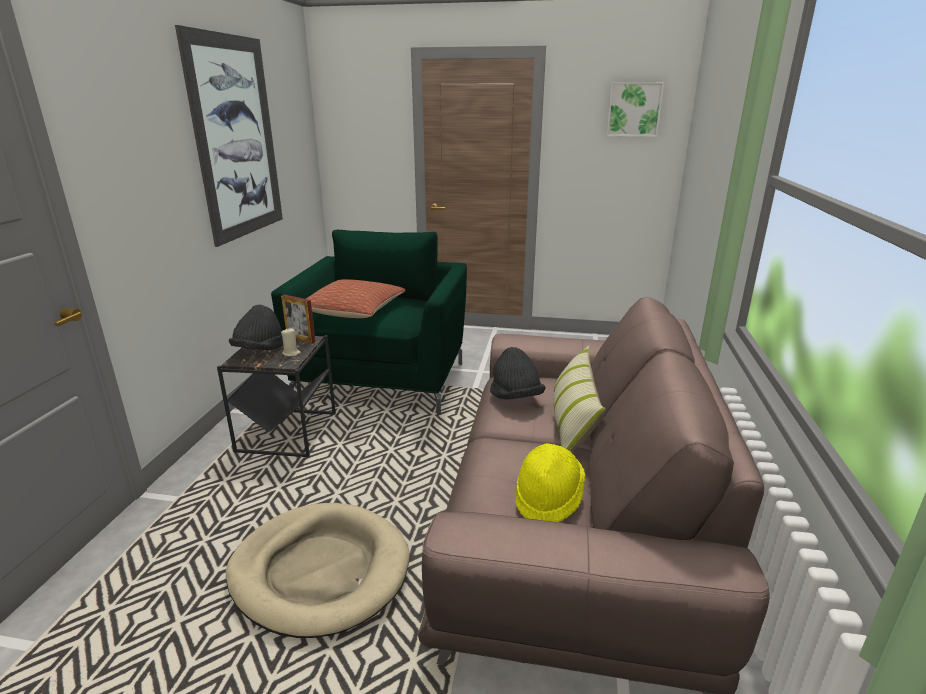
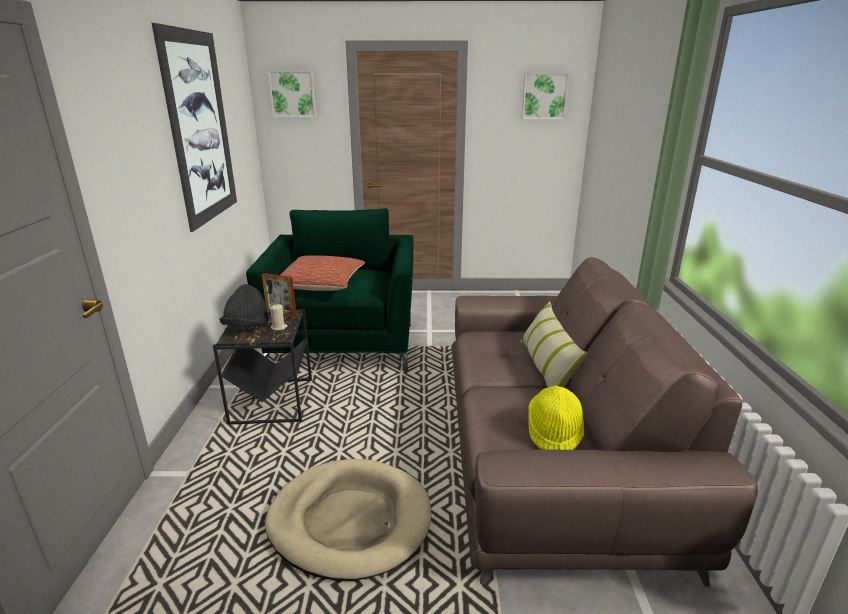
camera: 10 degrees left, 0 degrees up
(355, 106) = (293, 94): none -> picture
(515, 397) = (491, 350): black hat -> none

